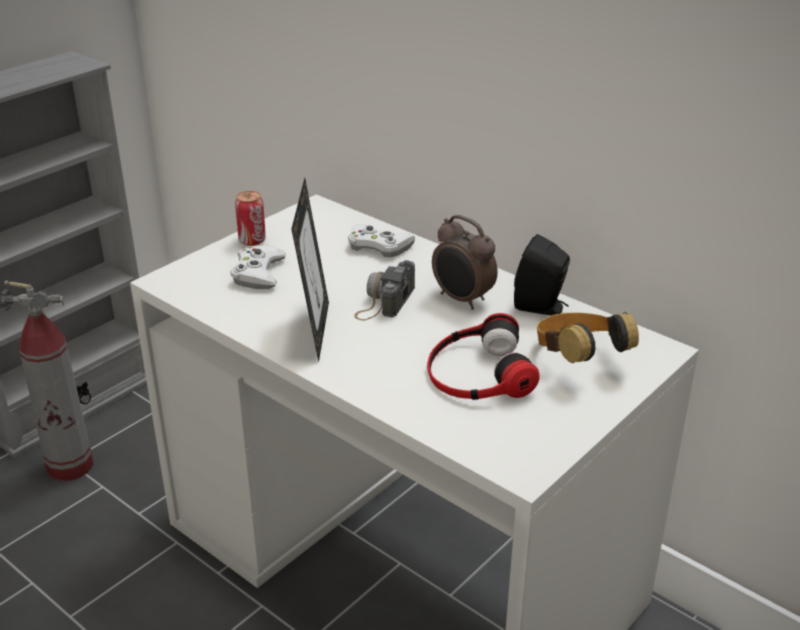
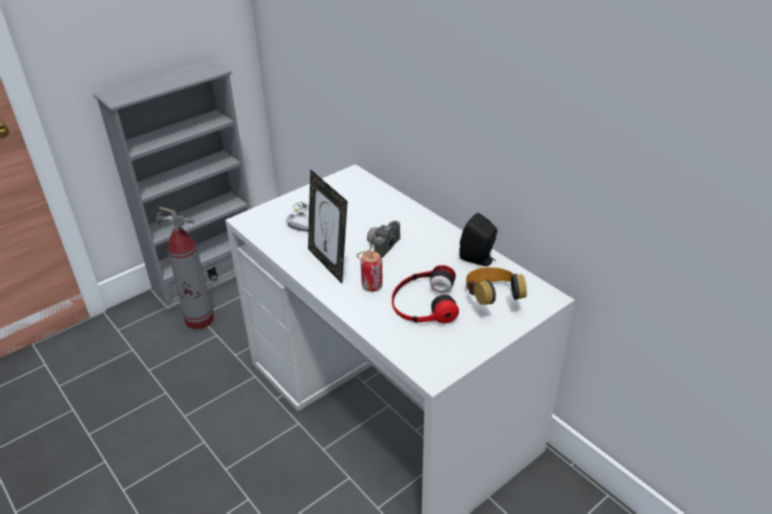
camera: 10 degrees right, 5 degrees up
(252, 240) = (306, 195): can -> can (372, 286)
(315, 330) = (329, 263): picture frame -> picture frame turned 135 degrees clockwise
(379, 246) = (385, 206): white game controller -> none
(462, 299) = (428, 249): alarm clock -> none

